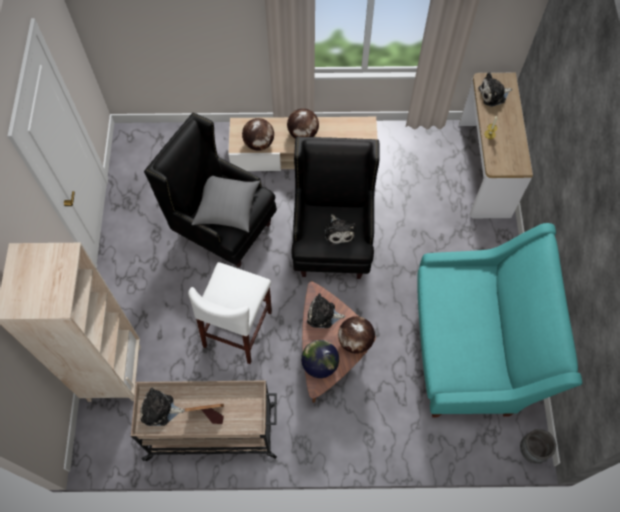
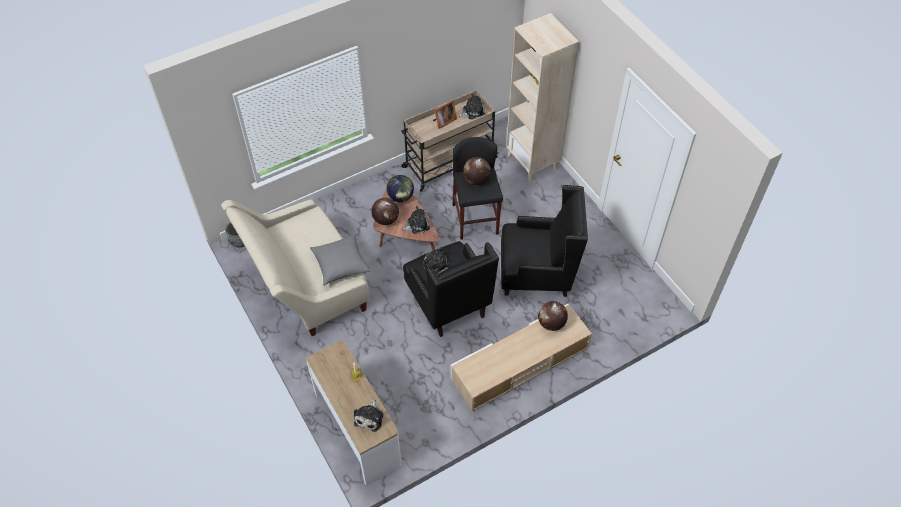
camera: 150 degrees right, 10 degrees down
(227, 208) = (528, 245): grey pillow -> grey pillow (340, 264)
(238, 329) = (475, 219): white stool -> black stool
(303, 134) = (522, 349): globe -> globe (476, 180)
(473, 345) = (305, 284): turquoise sofa -> beige sofa
(493, 94) = (370, 417): plush toy -> plush toy turned 150 degrees clockwise

